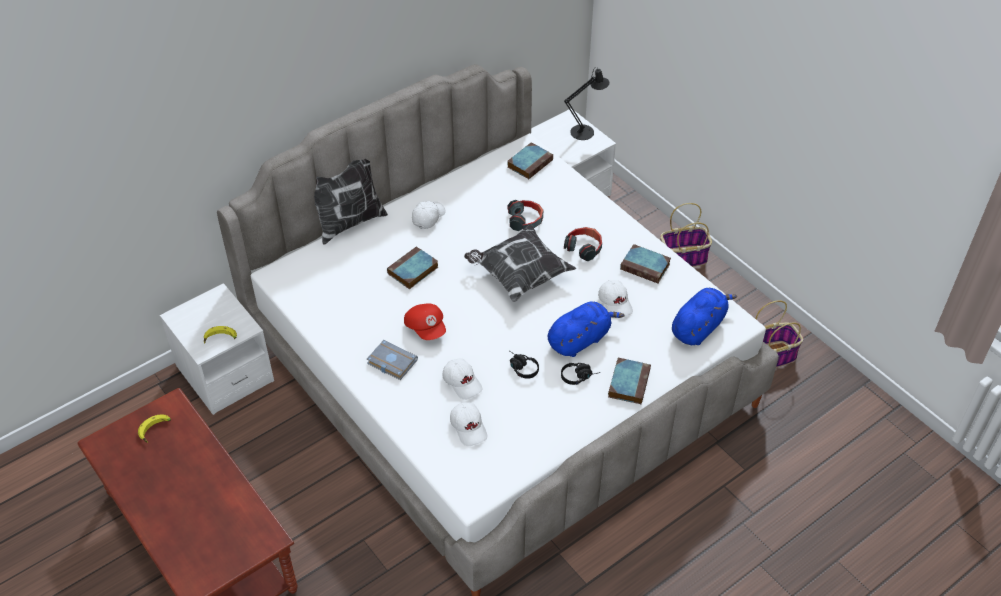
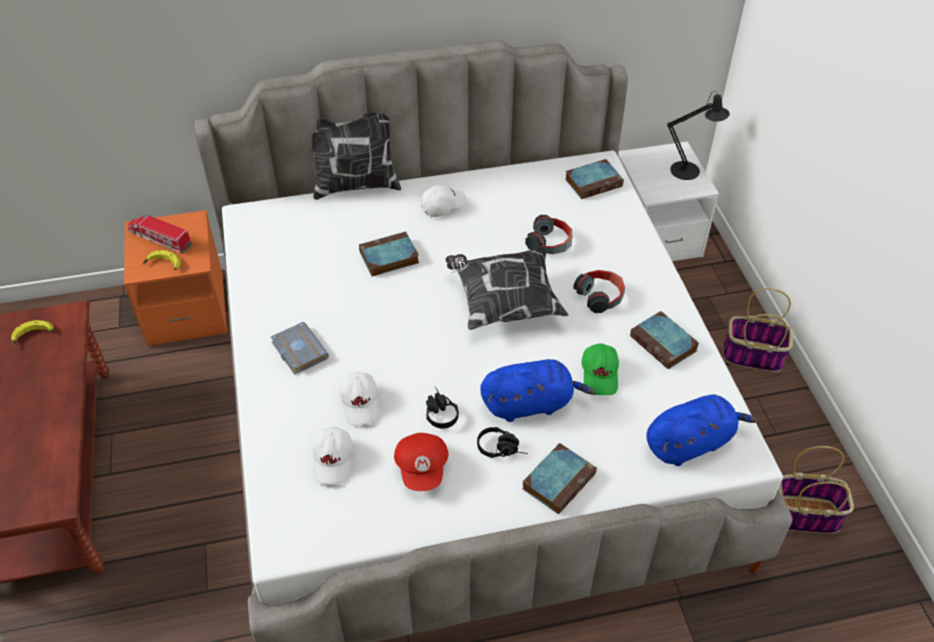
camera: 25 degrees right, 0 degrees up
(201, 319) = (160, 239): none -> toy truck
(225, 374) = (186, 309): white nightstand -> orange nightstand
(426, 328) = (362, 326): red cap -> red cap (423, 468)
(615, 303) = (600, 375): white cap -> green cap

